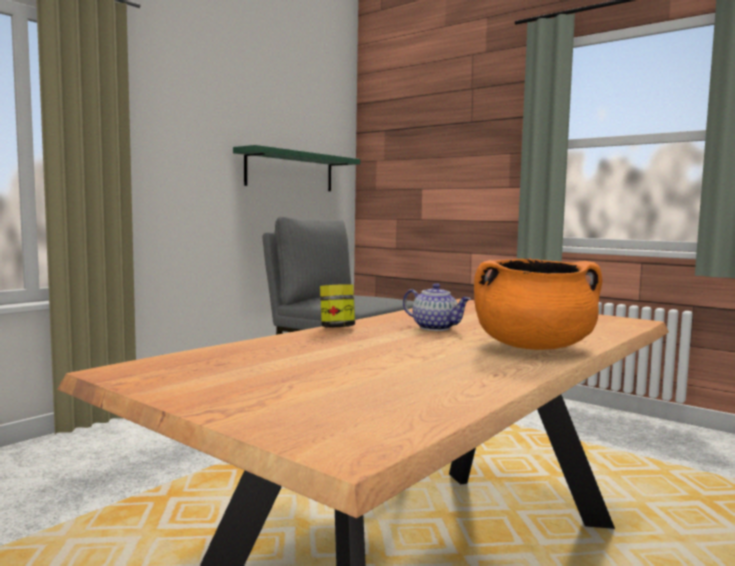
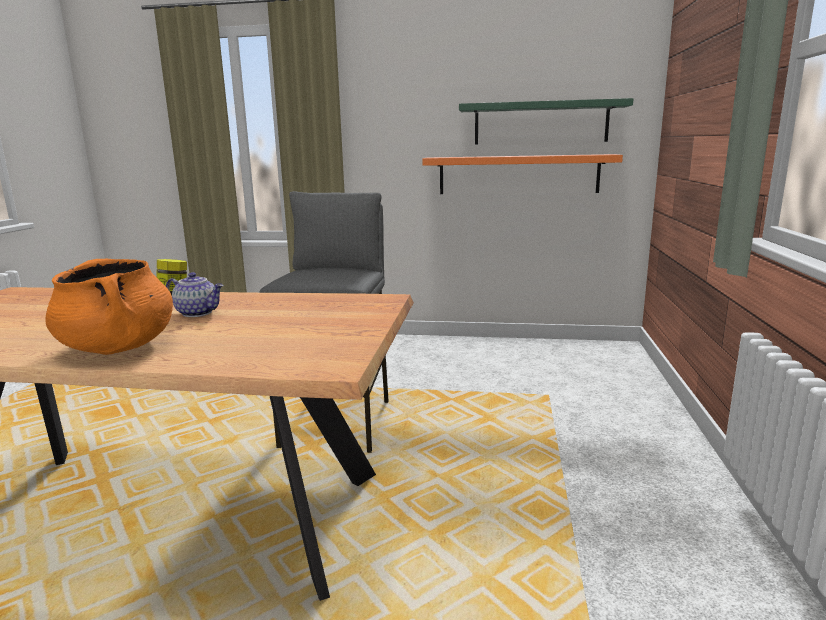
camera: 60 degrees right, 10 degrees up
(276, 216) = (518, 174): none -> orange shelf
(436, 328) = (198, 313): teapot -> teapot turned 75 degrees counterclockwise

